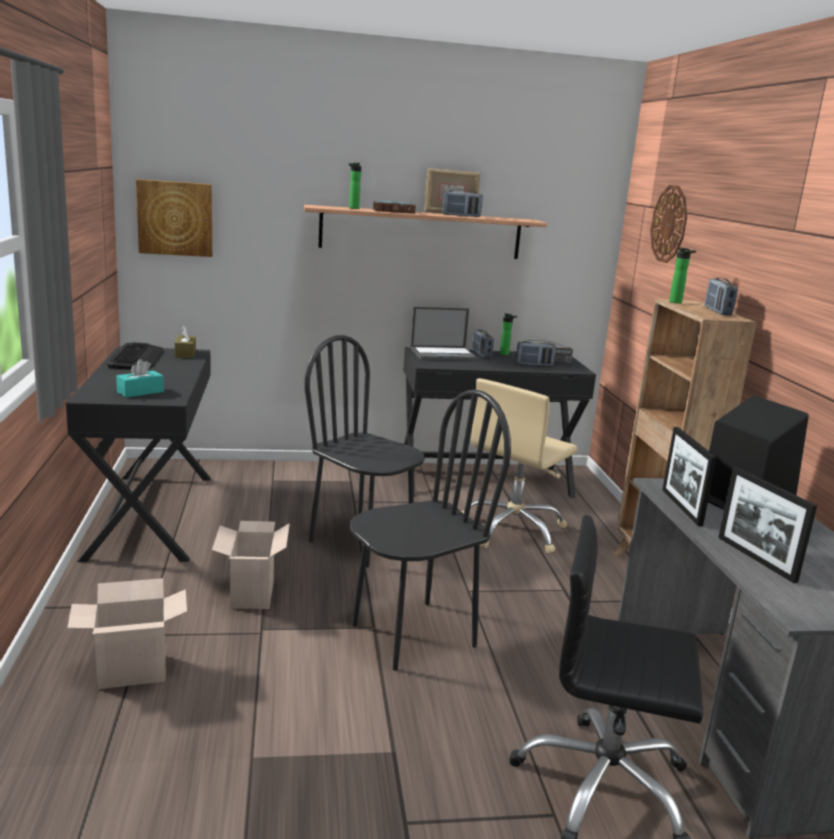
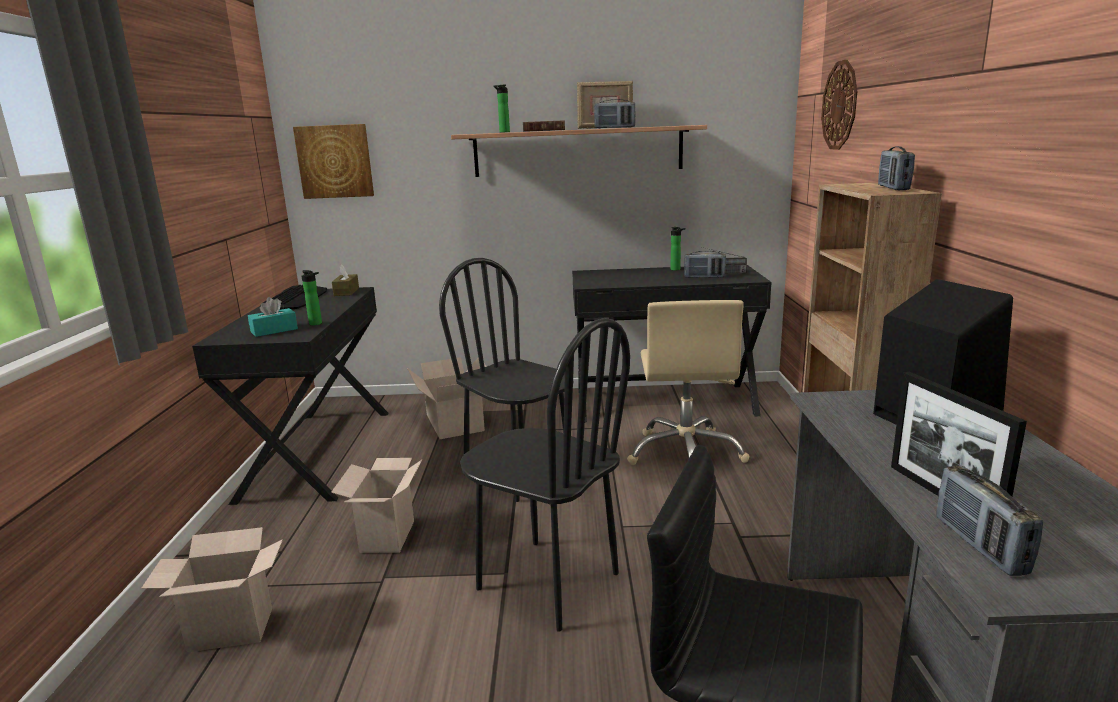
camera: 10 degrees right, 0 degrees up
(283, 490) = (454, 421): none -> cardboard box
(413, 635) = (547, 582): black chair -> black chair turned 60 degrees clockwise
(444, 354) = (610, 274): laptop -> none
(481, 354) = (650, 271): radio -> radio (980, 545)
(513, 530) = (686, 454): beige office chair -> beige office chair turned 45 degrees counterclockwise
(677, 302) = (845, 185): bottle -> bottle (317, 324)
(681, 507) = (846, 427): picture frame -> none

